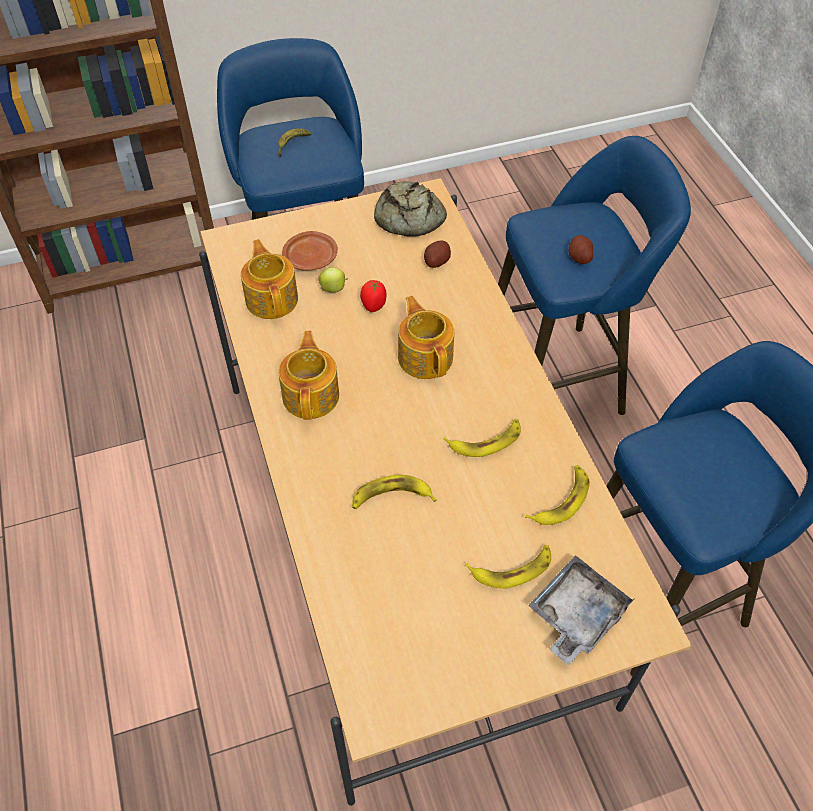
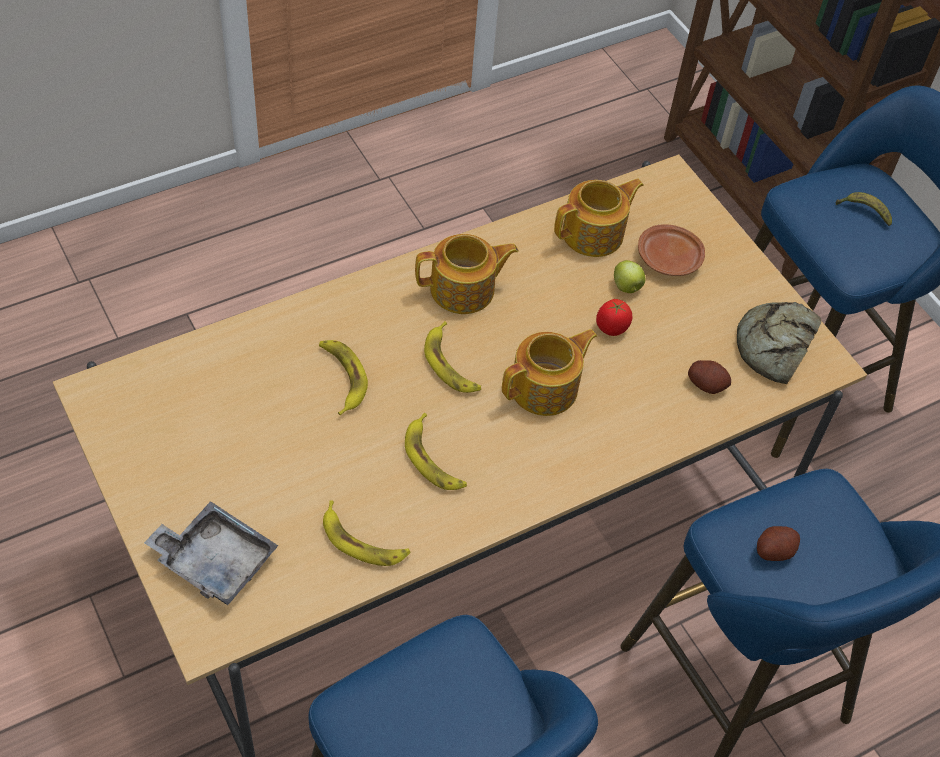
camera: 75 degrees right, 0 degrees up
(512, 568) = (266, 496): banana -> banana (451, 364)

